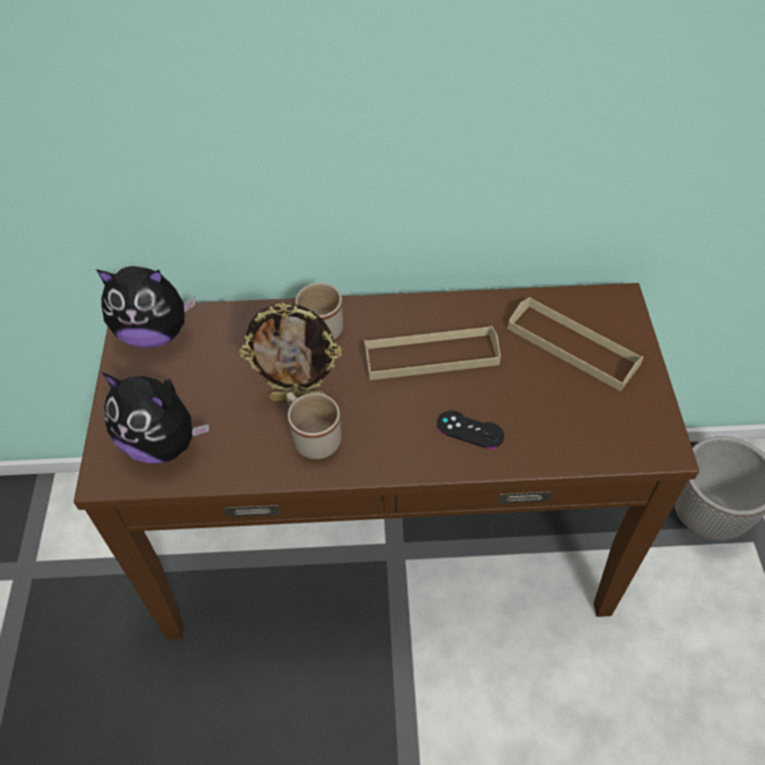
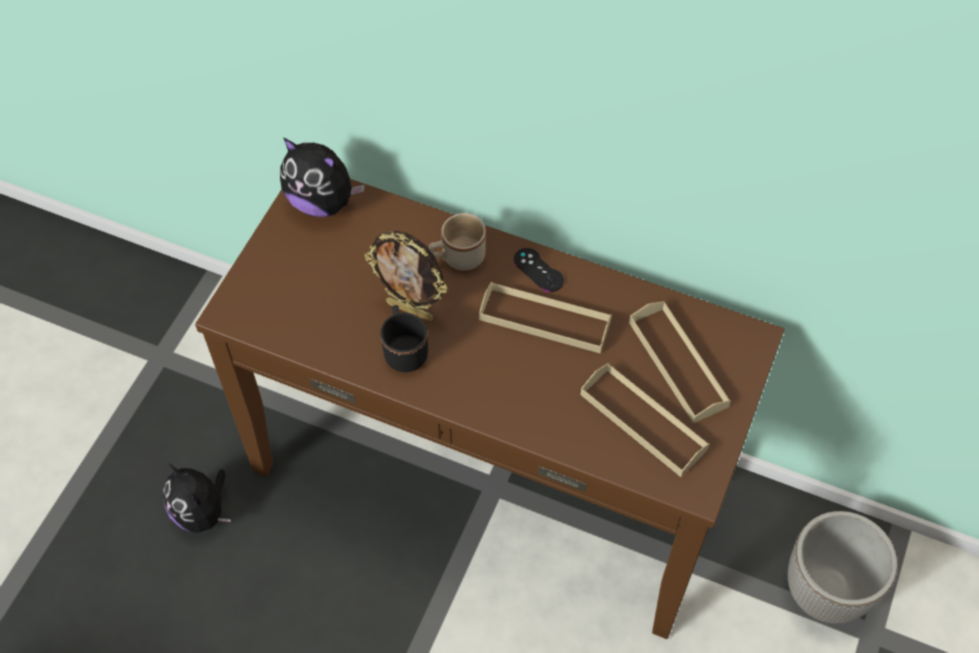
camera: 25 degrees right, 5 degrees up
(163, 443) = (284, 304): plush toy -> plush toy (203, 512)
(312, 436) = (404, 349): beige mug -> black mug
(470, 430) = (538, 400): black game controller -> black game controller (538, 270)
(576, 409) = (643, 422): none -> beige tray

